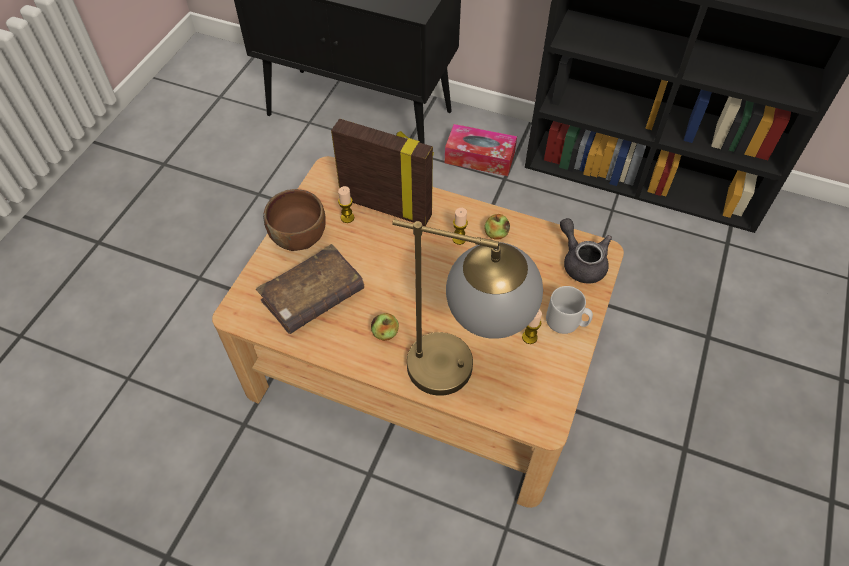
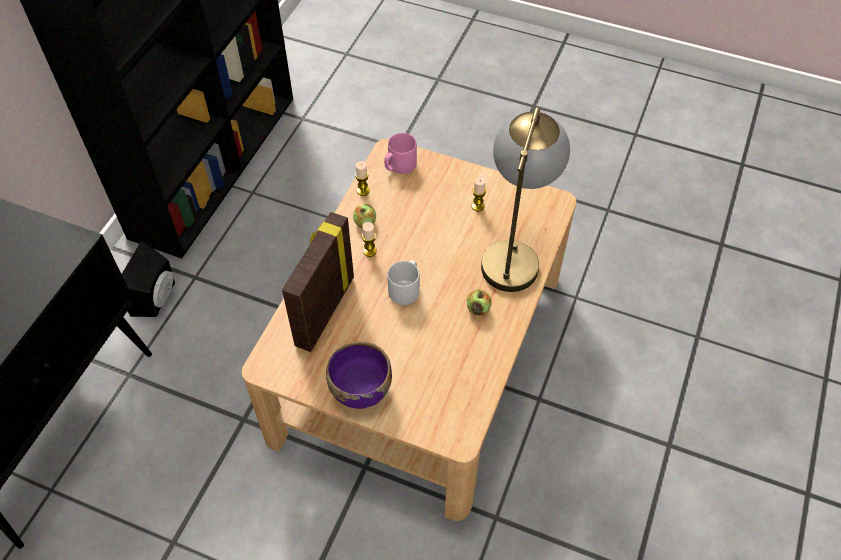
camera: 90 degrees left, 0 degrees up
(299, 237) = (360, 389): brown bowl -> purple bowl
(313, 297) = (438, 370): brown book -> none
(347, 217) = (336, 345): candle -> candle (363, 191)
(479, 157) = (158, 298): tissue box -> black speaker
(567, 322) = (461, 181): grey mug -> grey mug (406, 289)
(581, 262) = (399, 166): grey teapot -> pink mug

